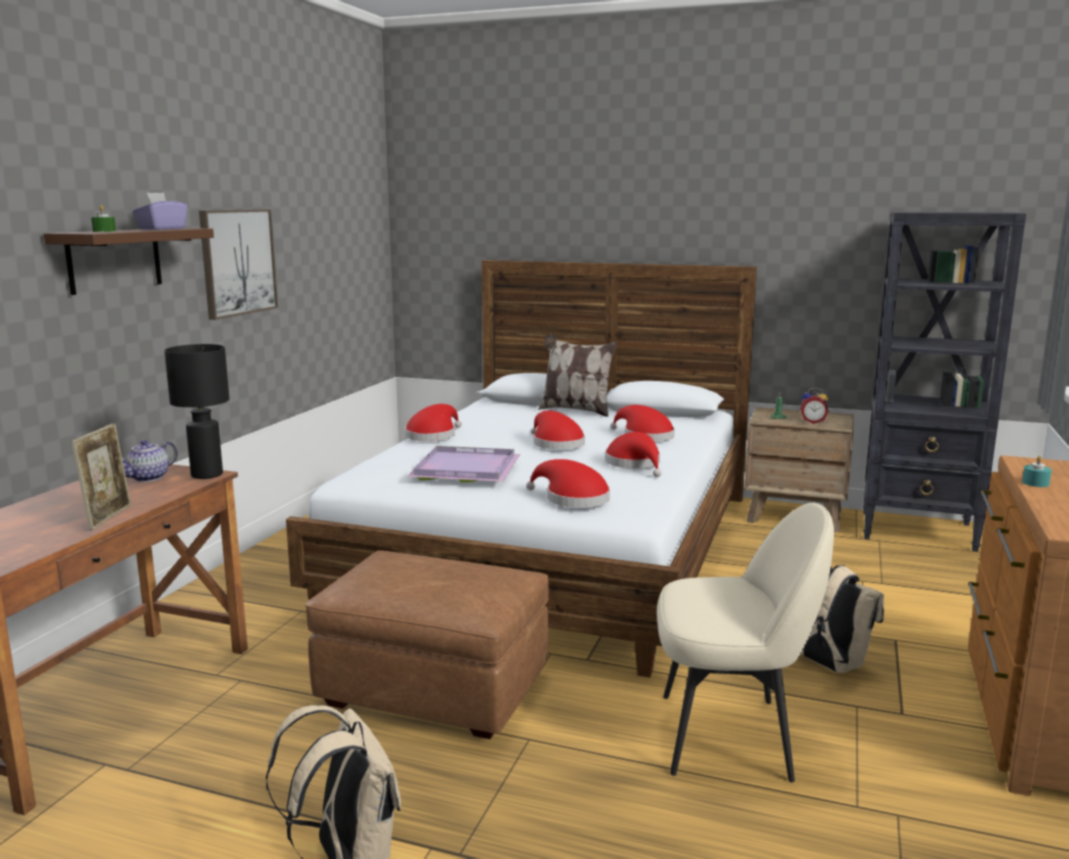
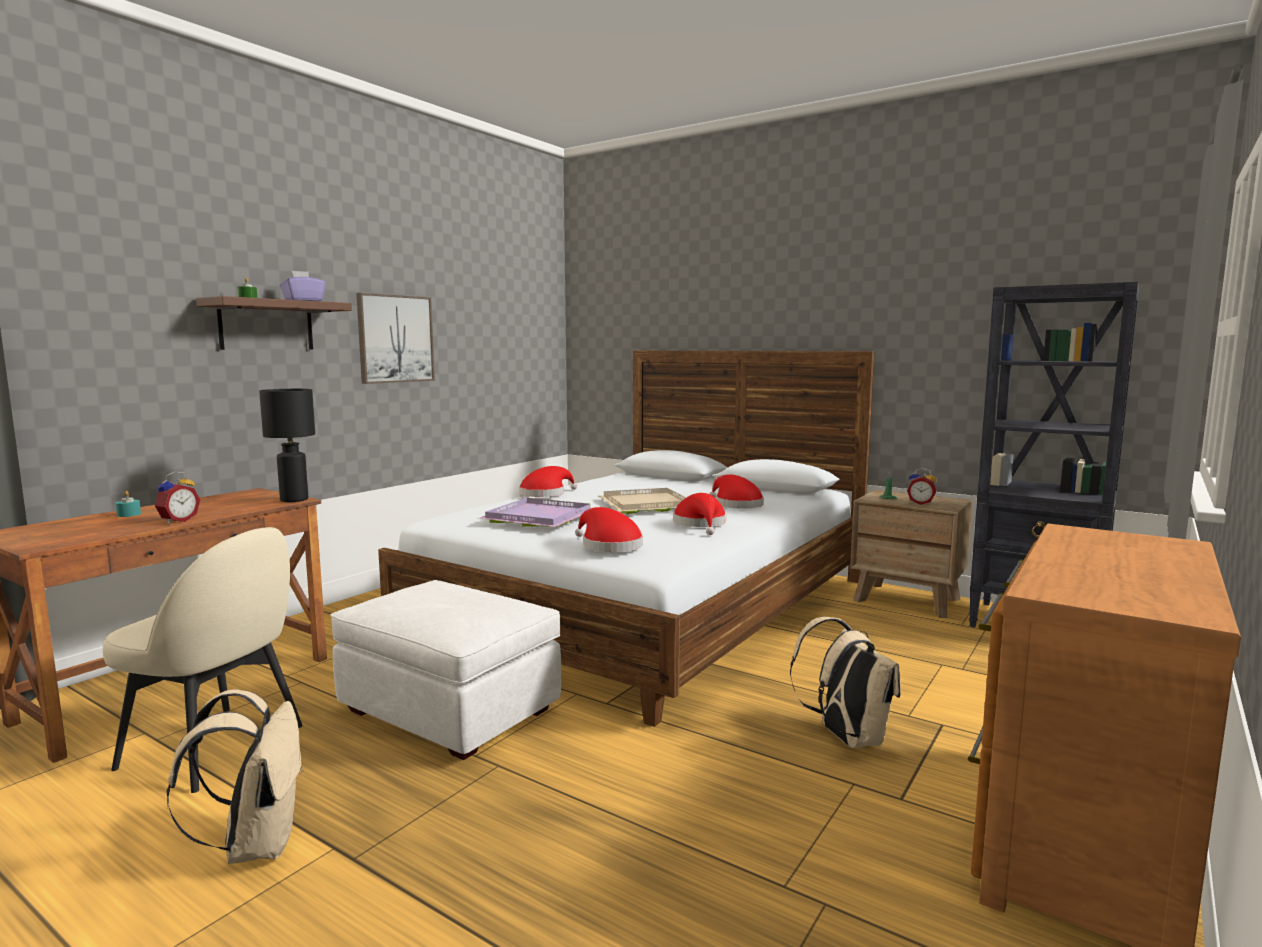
camera: 15 degrees right, 5 degrees down
(108, 517) = (177, 521): picture frame -> alarm clock
(148, 478) = (249, 499): teapot -> none
(434, 689) = (450, 710): brown ottoman -> white ottoman
(556, 443) = (645, 505): red hat -> beige tray
(575, 410) = (694, 483): pillow -> none
(730, 736) = (695, 792): beige chair -> beige chair (216, 748)
(1035, 483) = (1057, 547): turquoise candle -> turquoise candle (129, 514)

